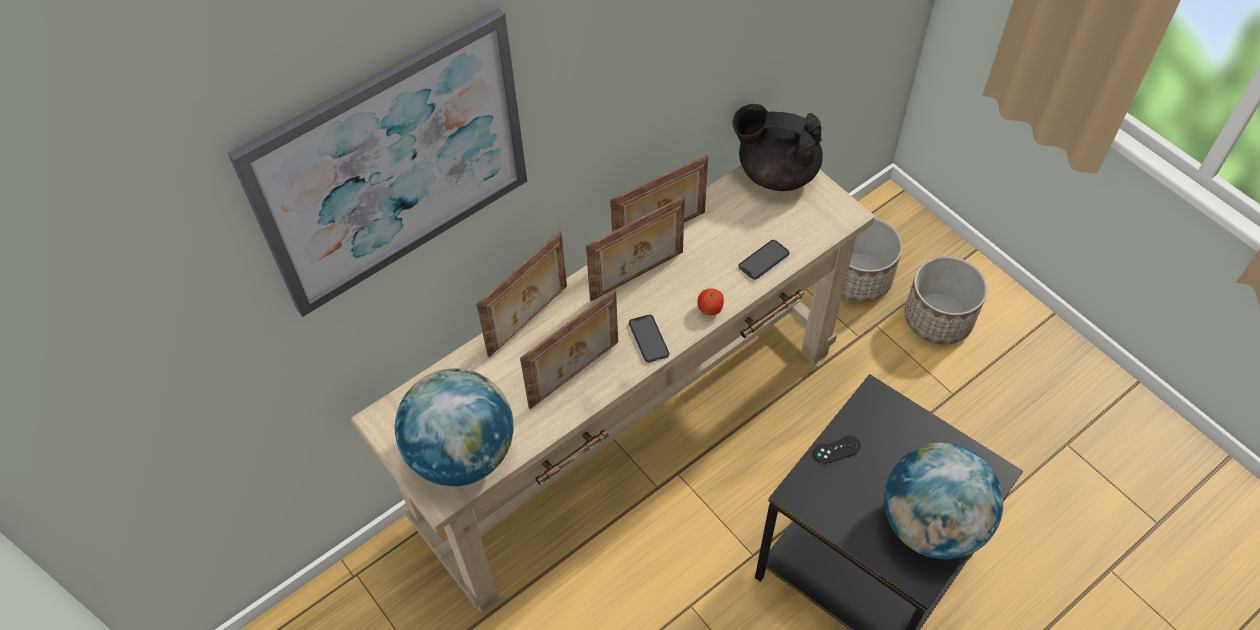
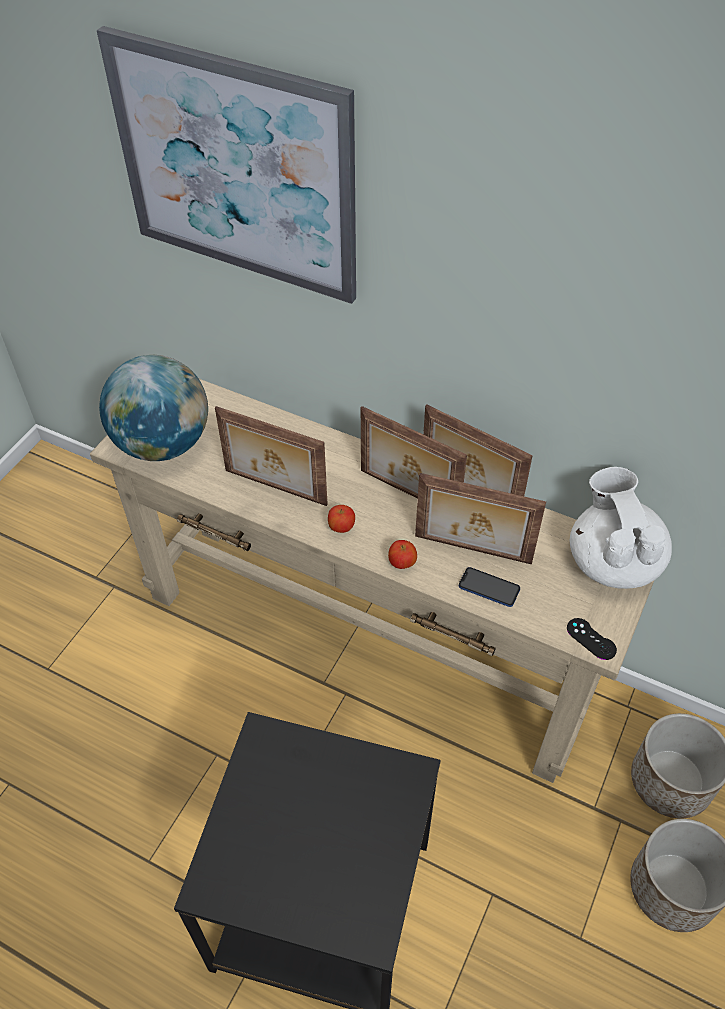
camera: 65 degrees right, 5 degrees down
(529, 321) = (315, 437): picture frame -> picture frame (472, 551)
(648, 339) = (341, 527): phone -> apple
(776, 172) = (612, 561): black teapot -> white teapot
(836, 450) = (329, 756): black game controller -> black game controller (591, 639)
(931, 524) = (277, 882): globe -> none

